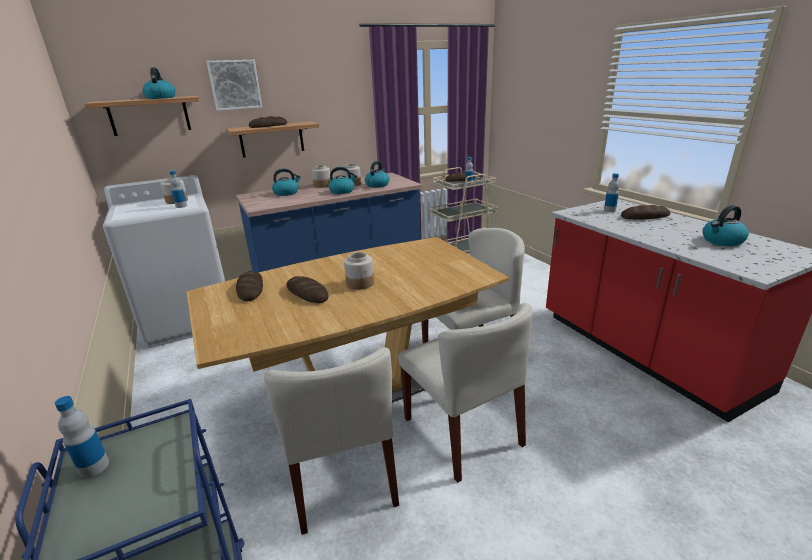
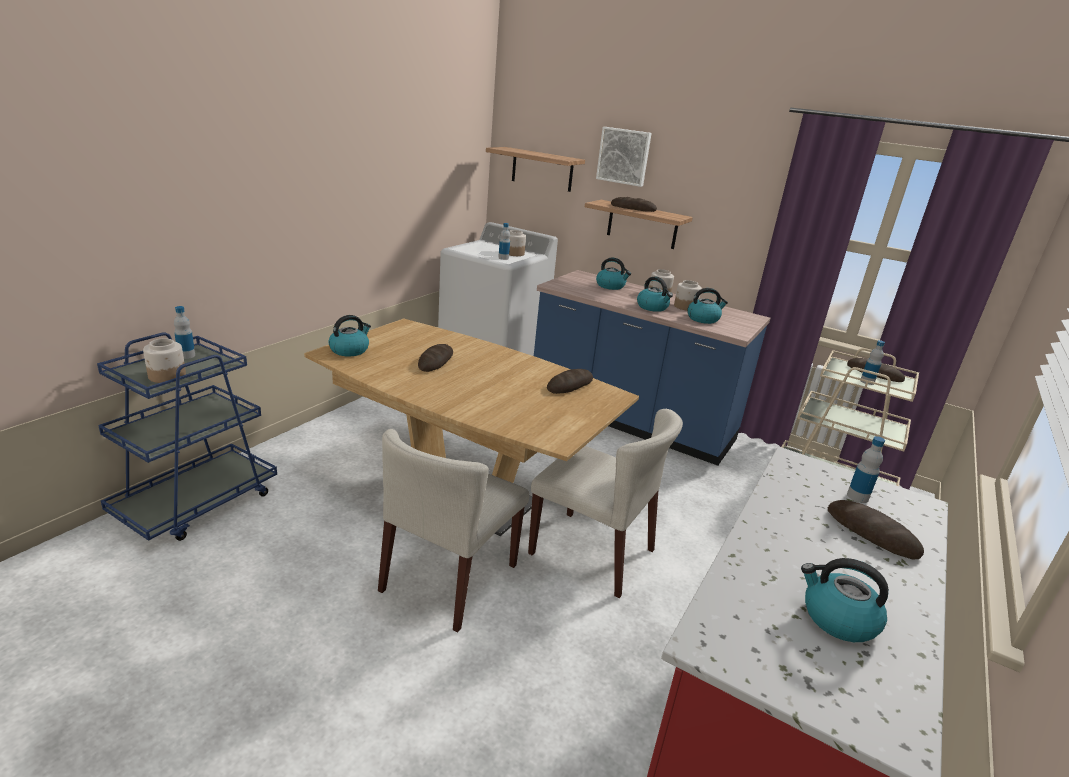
camera: 55 degrees right, 0 degrees up
(161, 98) = (547, 155): kettle -> kettle (349, 350)
(250, 289) = (424, 338): bread -> bread (570, 385)
(342, 475) = (352, 518): beige chair -> none
(360, 283) = (474, 379): jar -> jar (167, 376)

